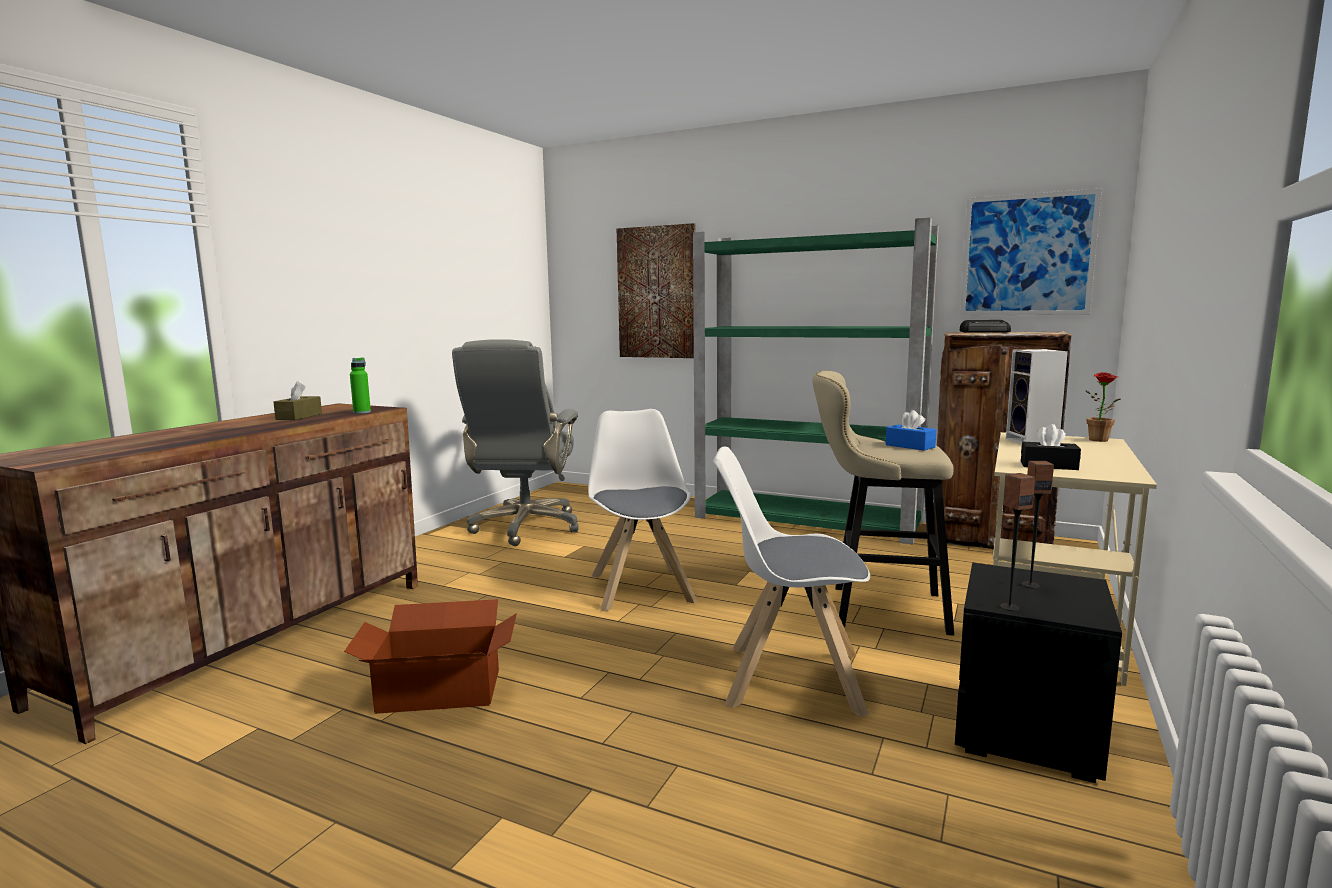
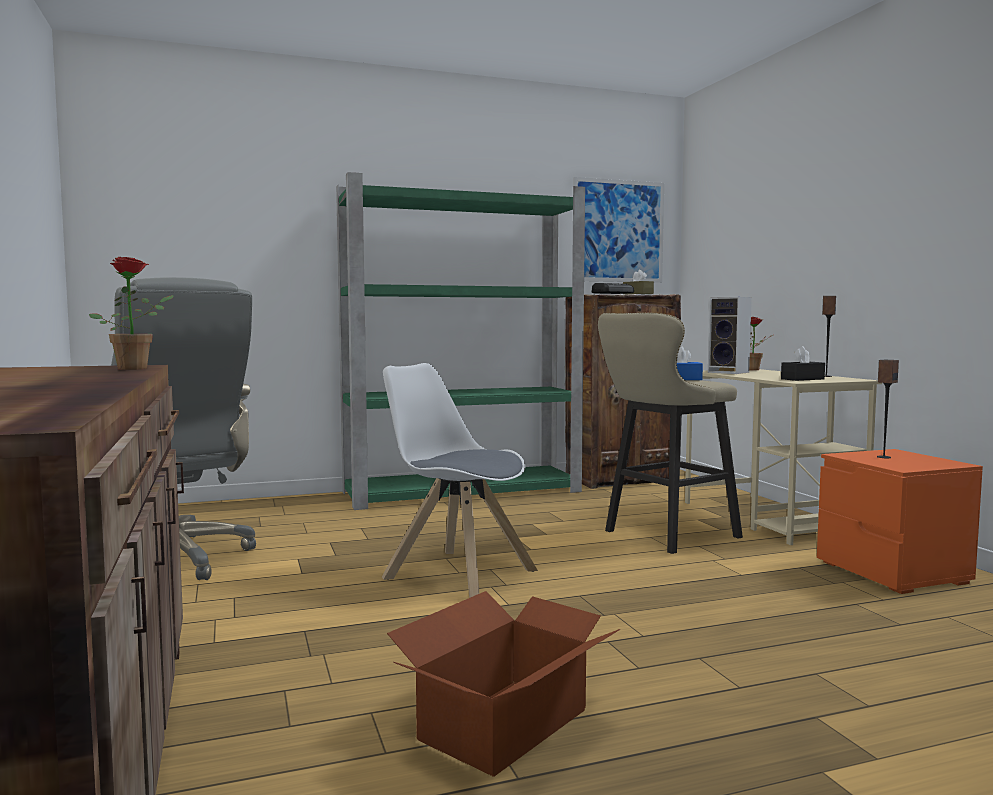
camera: 45 degrees left, 5 degrees down
(299, 416) = (54, 374): brown tissue box -> brown tissue box (638, 294)
(362, 412) = (137, 368): green bottle -> potted plant
(657, 292) = (249, 244): picture -> none
(788, 679) = (730, 594): chair -> none
(1009, 607) = (916, 467): speaker -> speaker (826, 376)
(1029, 731) = (894, 572): black nightstand -> orange nightstand

